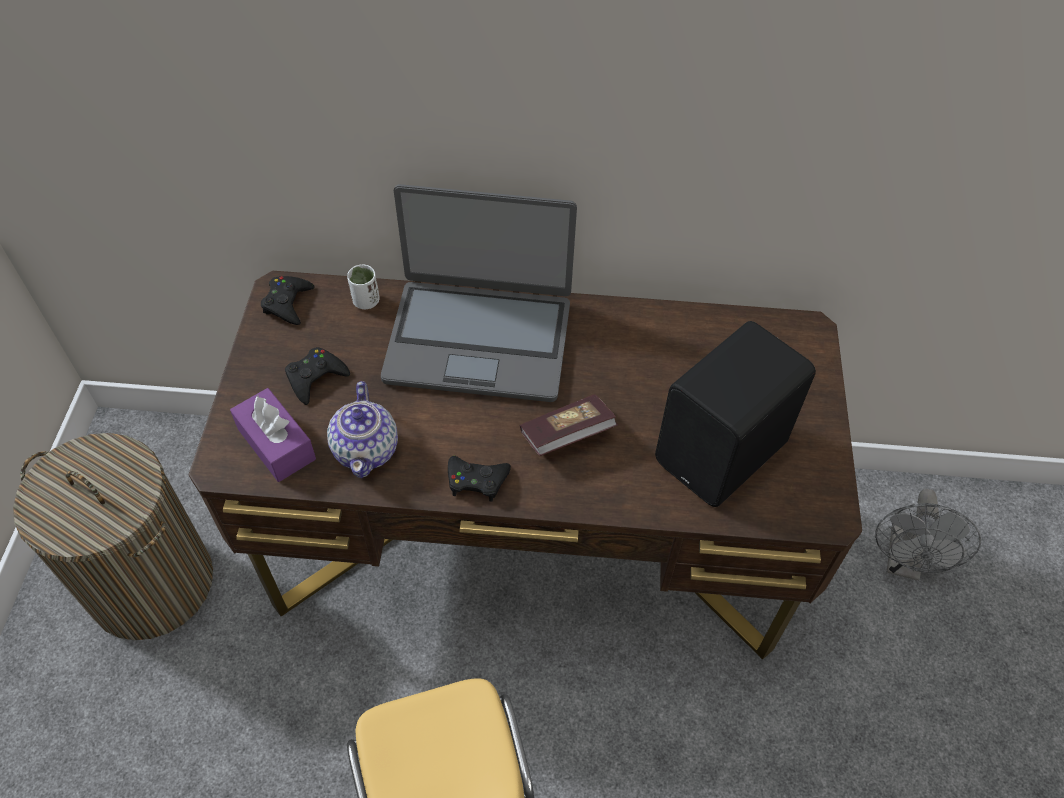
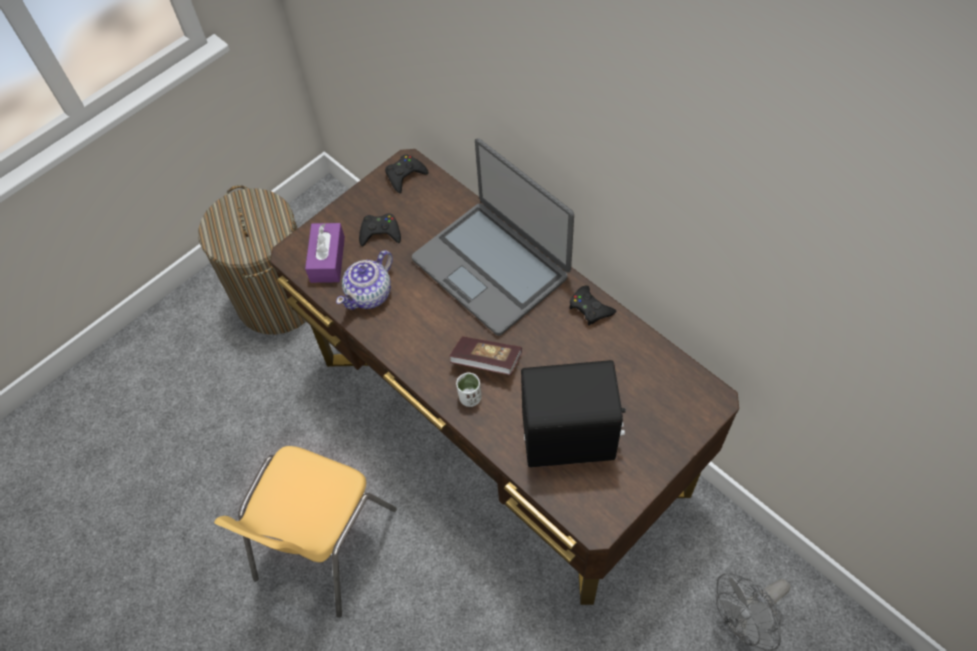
camera: 45 degrees right, 5 degrees up
(366, 301) = (449, 201): white cup -> white cup (470, 397)
(476, 480) = (411, 353): black game controller -> black game controller (590, 308)

